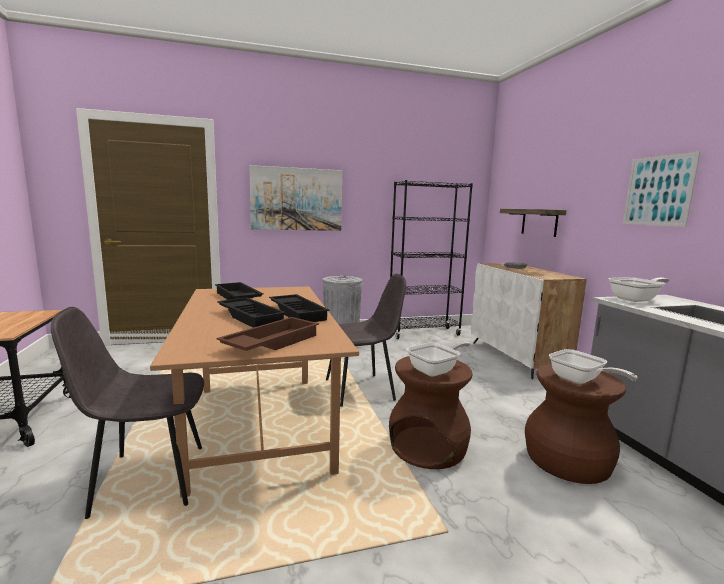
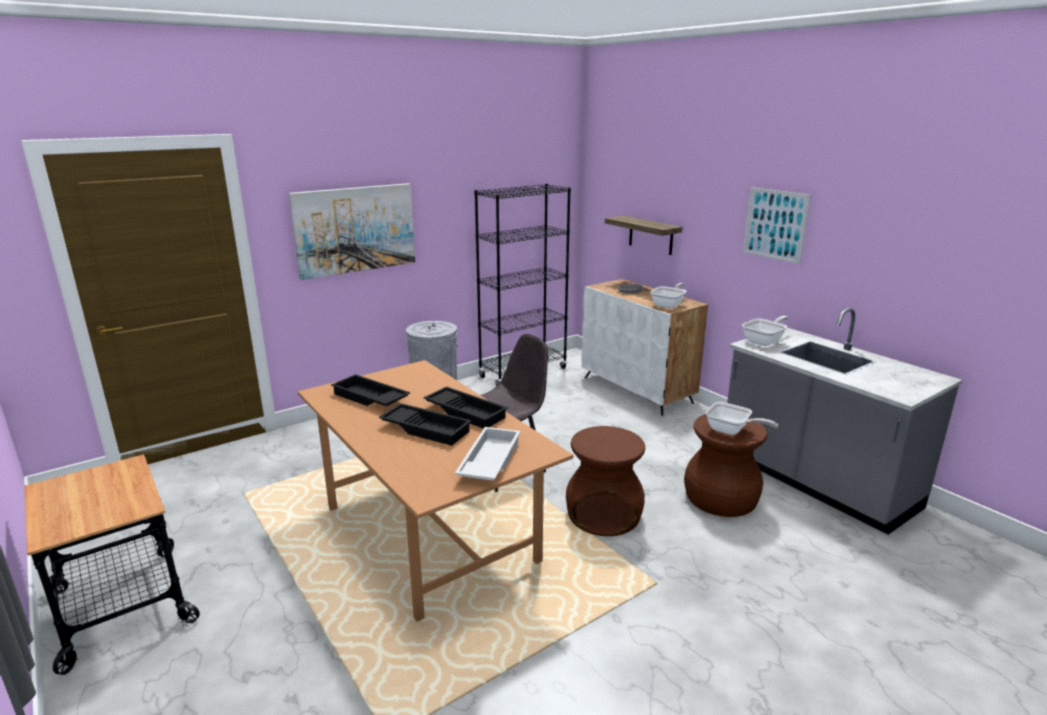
camera: 20 degrees left, 10 degrees up
(147, 480) = (366, 616): grey chair -> none
(271, 342) = (488, 461): brown tray -> white tray
(436, 370) = (613, 446): frying pan -> frying pan (669, 305)

